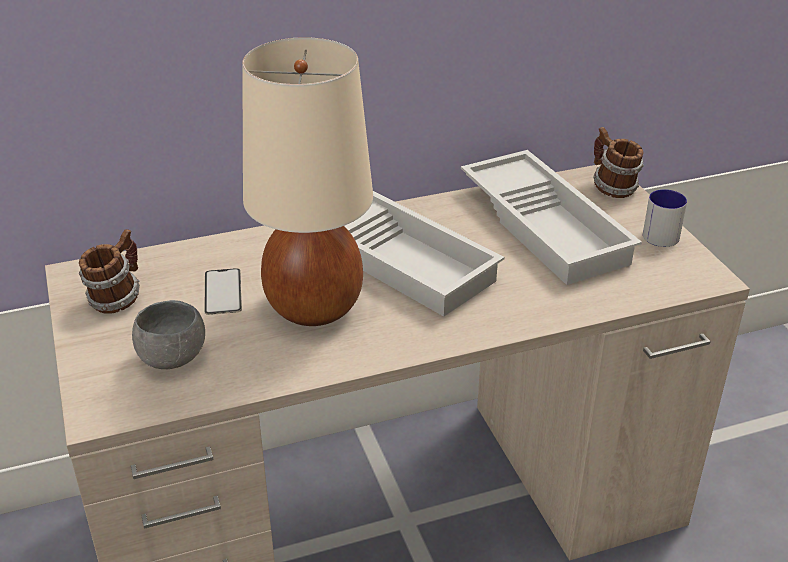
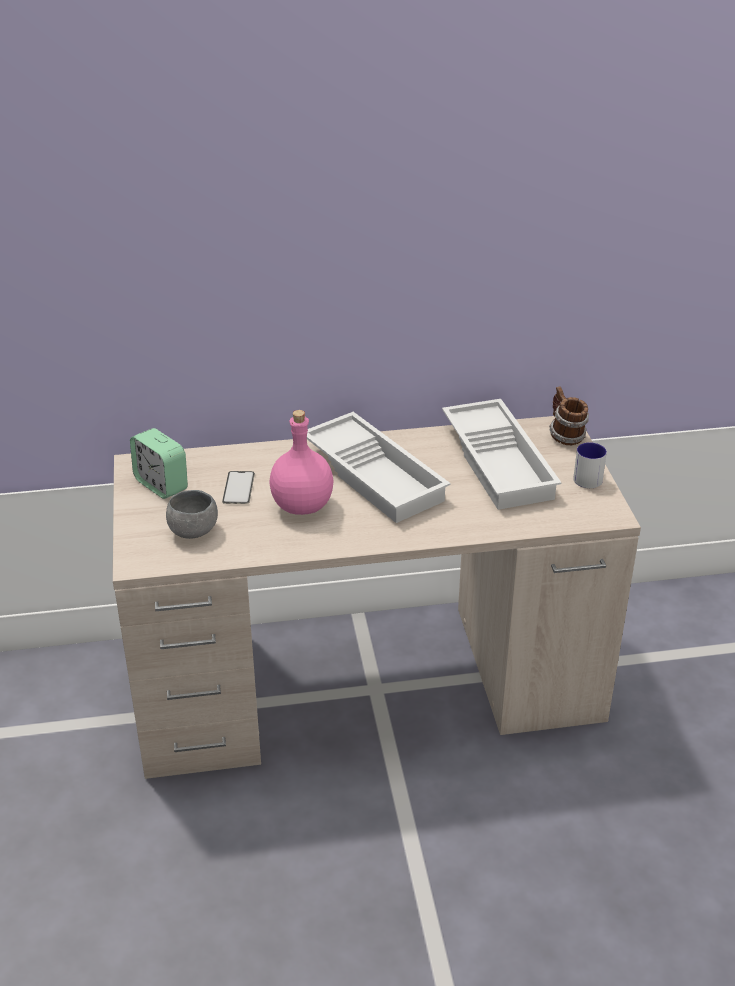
camera: 10 degrees right, 0 degrees up
(116, 298) = (161, 485): mug -> alarm clock
(313, 308) = (302, 506): beige table lamp -> pink bottle

